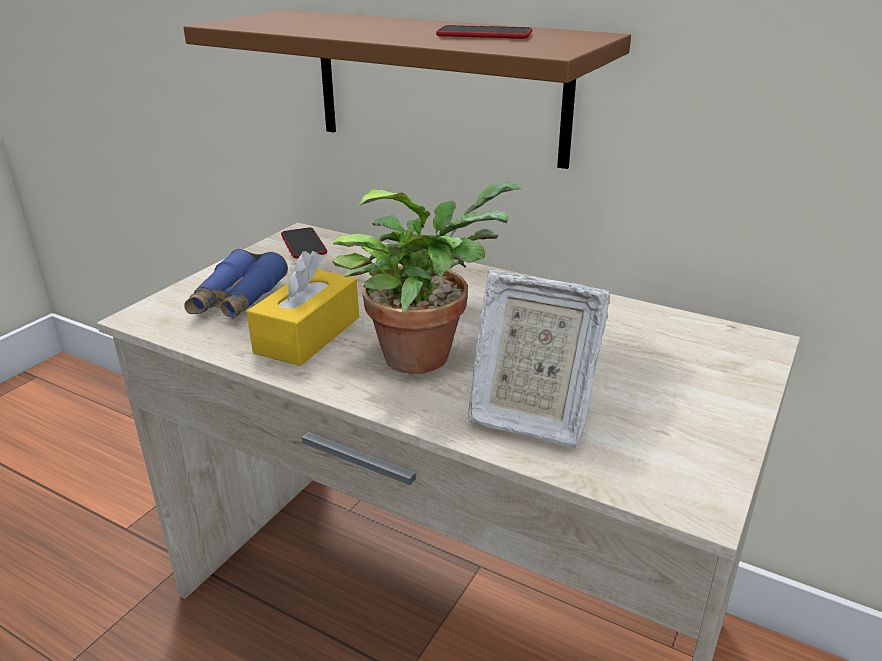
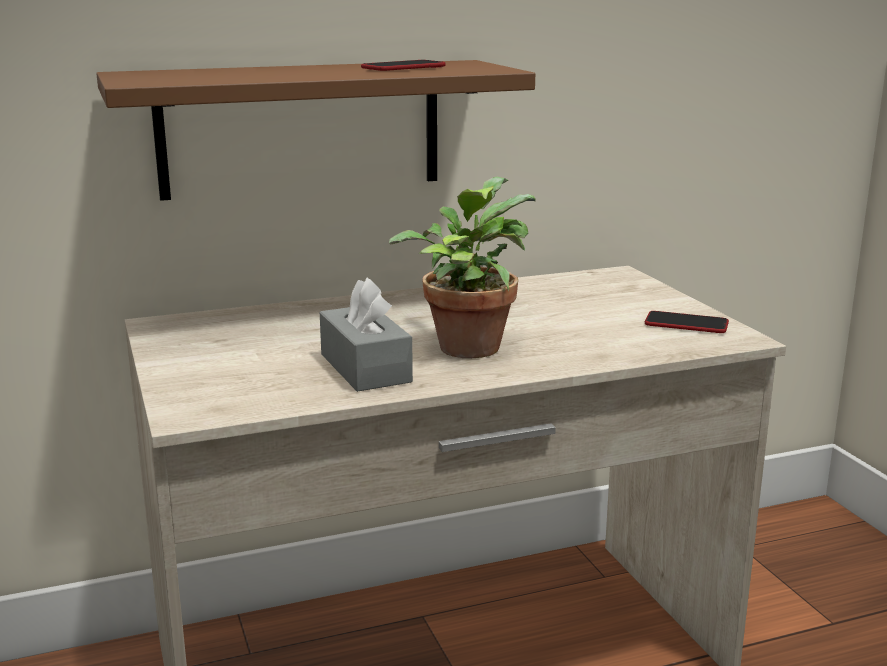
camera: 50 degrees left, 10 degrees down
(238, 299) = (241, 375): blue binoculars -> none
(303, 244) = (184, 328): phone -> phone (686, 324)
(308, 335) = (365, 368): yellow tissue box -> grey tissue box
(528, 416) = (600, 344): picture frame -> none

